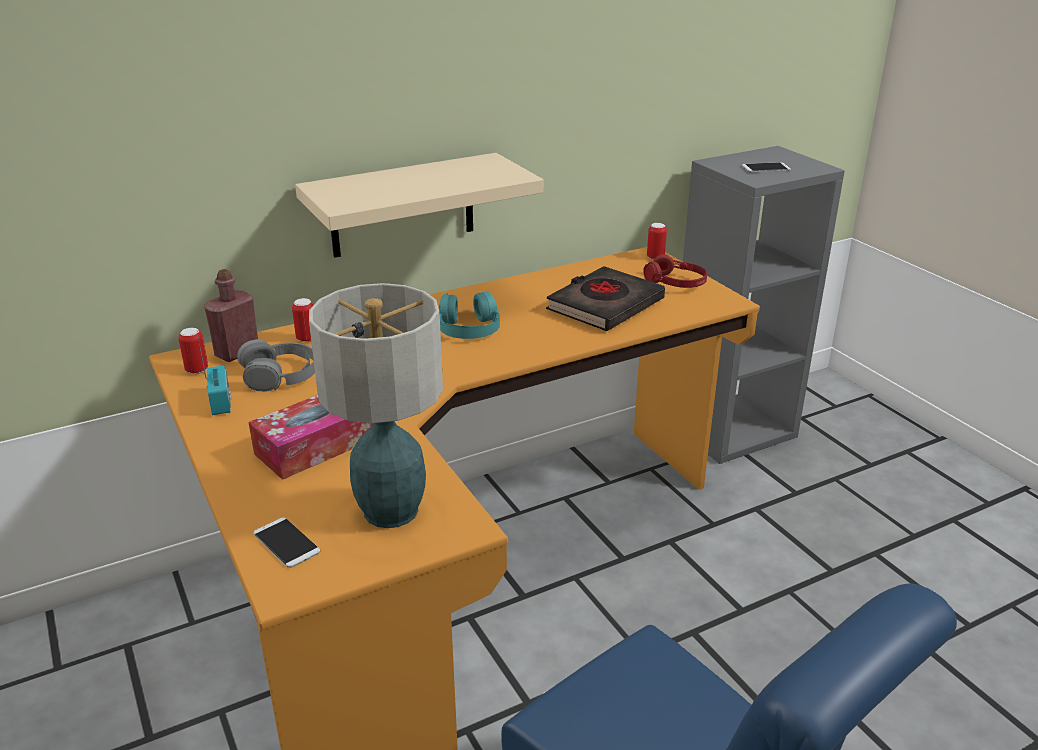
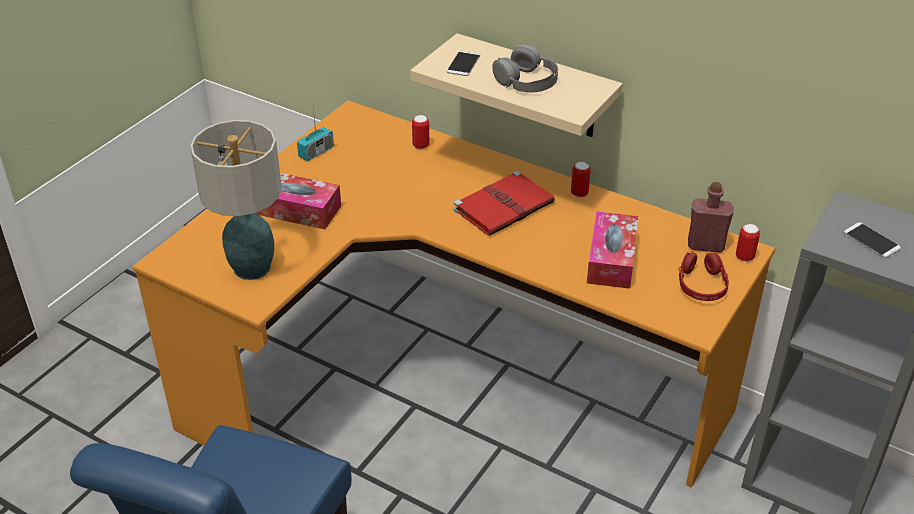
camera: 60 degrees right, 10 degrees up
(197, 370) = (344, 125): can -> can (579, 193)
(237, 352) = (378, 128): red bottle -> red bottle (705, 245)
(280, 374) = (366, 157): grey headphones -> grey headphones (527, 80)
(286, 543) = (198, 243): phone -> phone (463, 64)
(469, 327) = (505, 206): turquoise headphones -> red book
(604, 306) = (611, 259): black book -> tissue box

